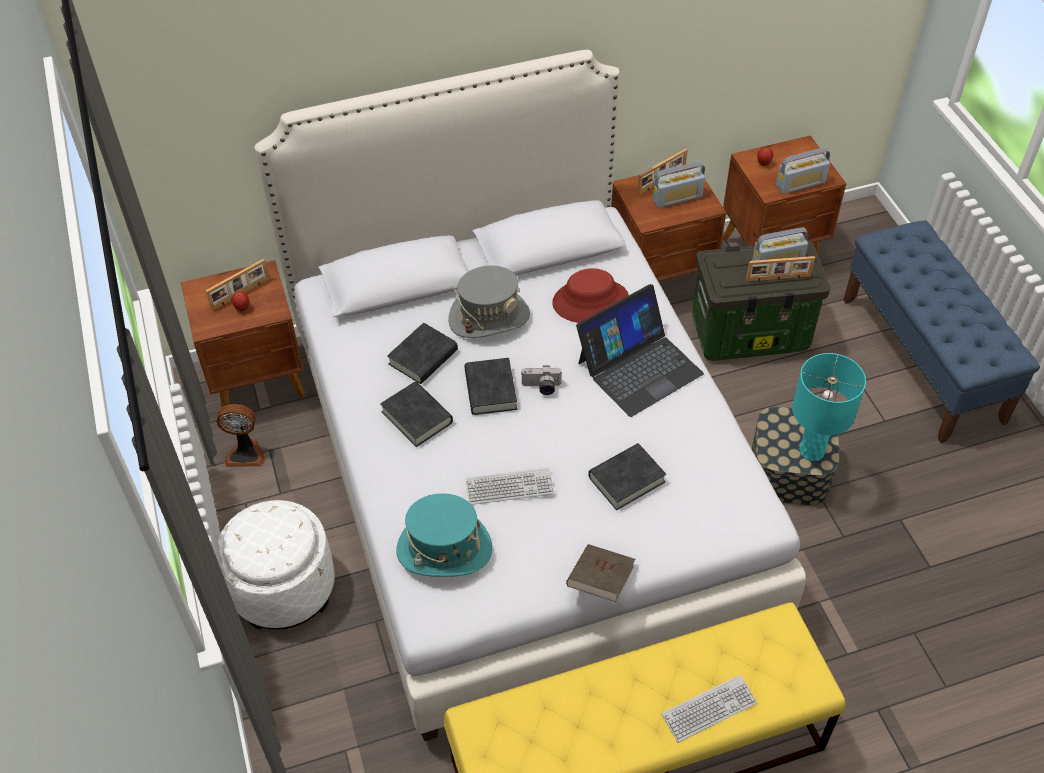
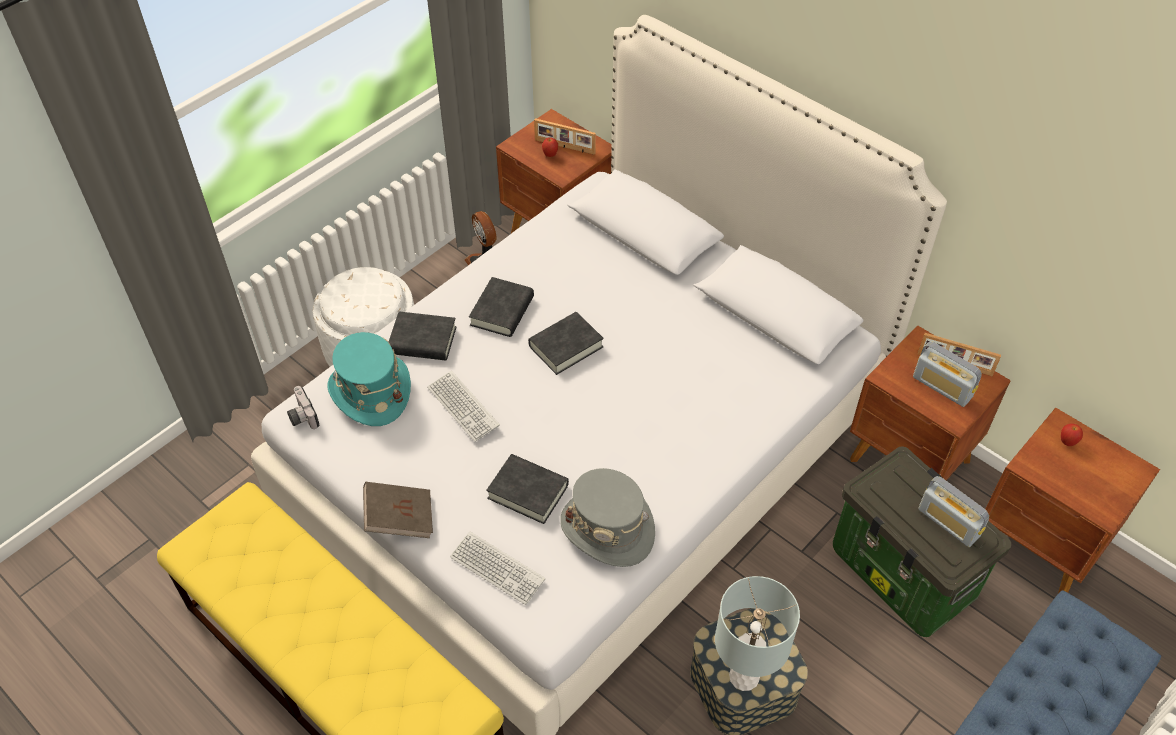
camera: 60 degrees right, 0 degrees up
(423, 357) = (571, 285): black book -> black book (423, 341)
(489, 317) = (652, 308): grey hat -> grey hat (607, 529)
(541, 387) = (594, 381): camera -> camera (301, 416)
(590, 302) = (729, 373): red hat -> none
(639, 367) = (673, 445): laptop -> none
(709, 709) = (335, 680): keyboard -> keyboard (497, 569)
(778, 278) = (924, 533): picture frame -> none
(800, 184) = (1068, 489): radio -> none
(812, 451) = (743, 677): turquoise table lamp -> grey table lamp

